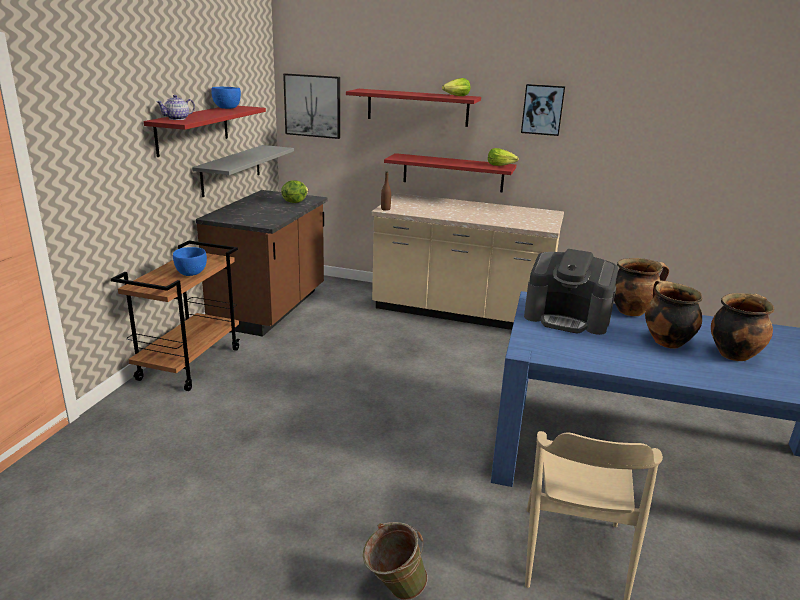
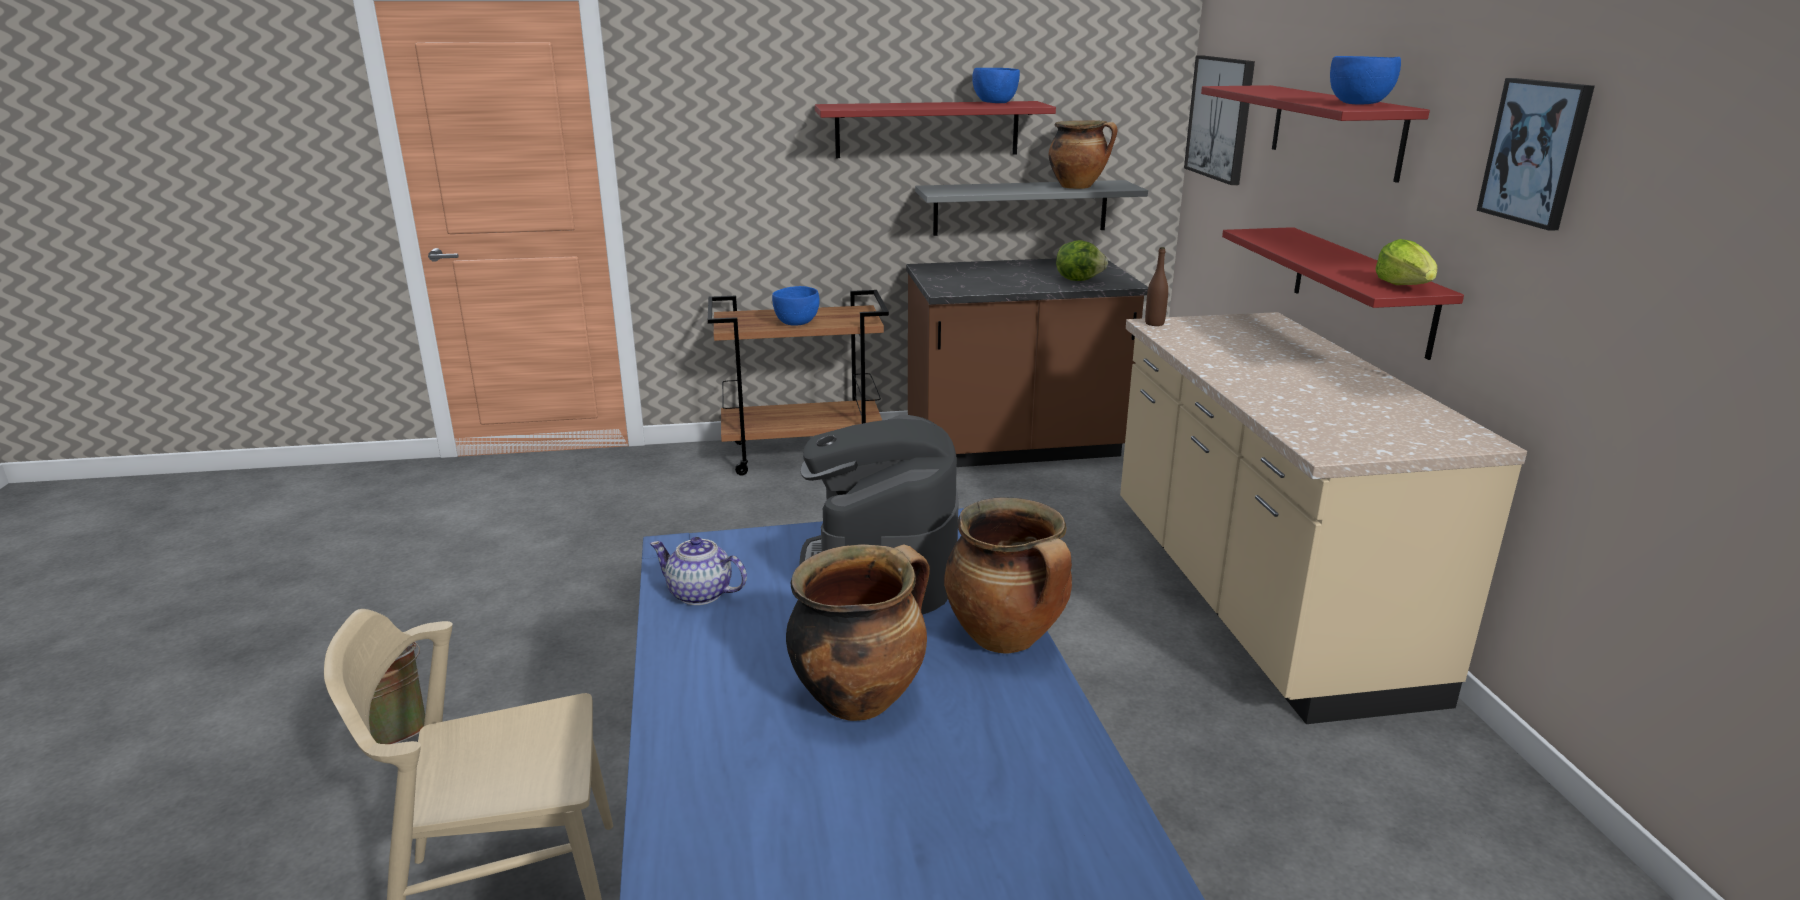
camera: 65 degrees right, 0 degrees up
(177, 119) = (856, 105): teapot -> teapot (700, 594)
(457, 96) = (1359, 104): lettuce -> blue bowl
(733, 354) = (869, 812): cooking pot -> cooking pot (1078, 187)

